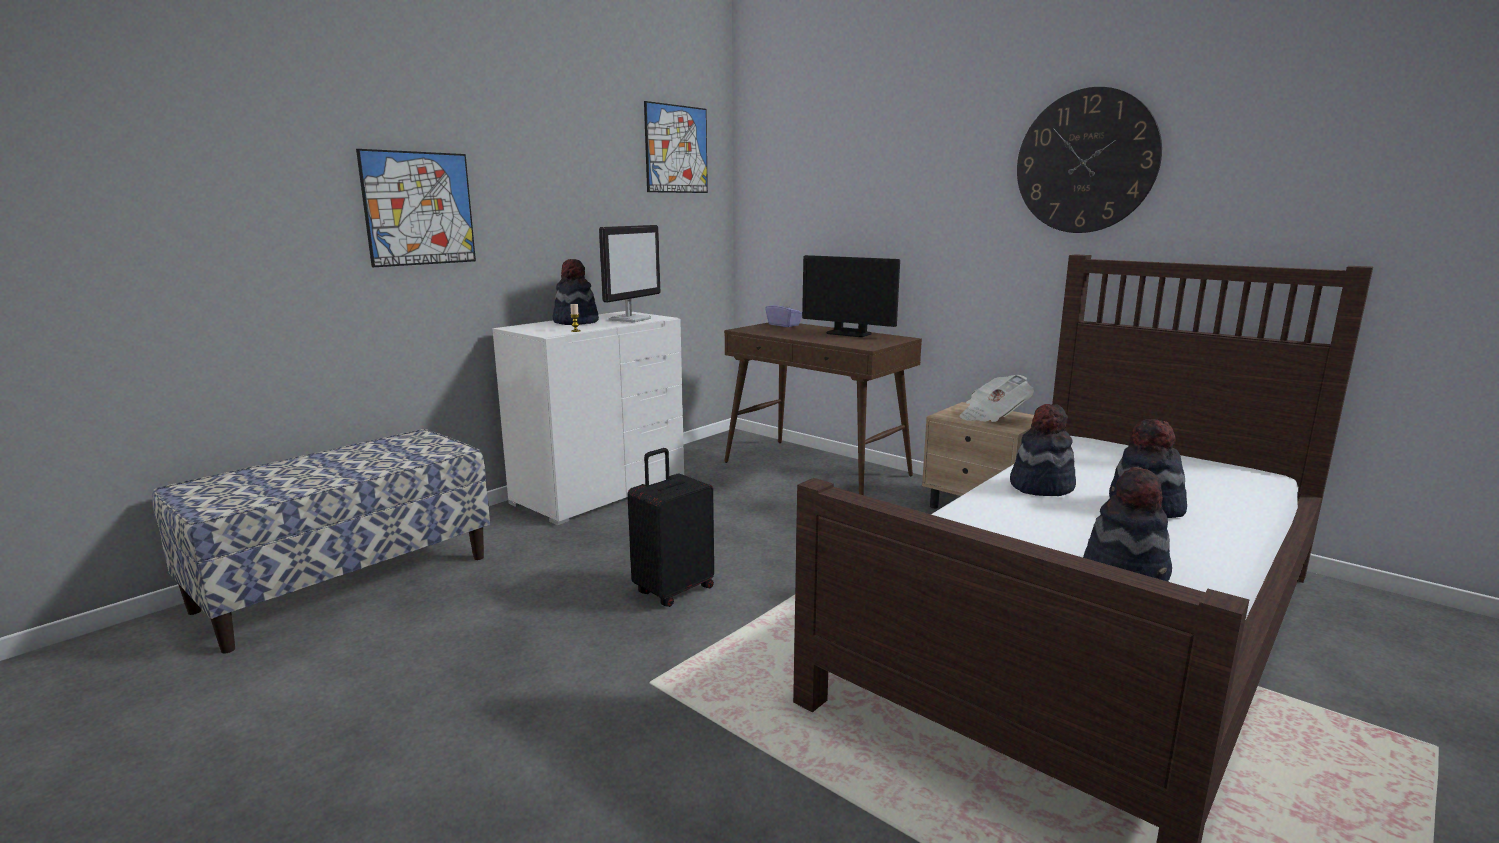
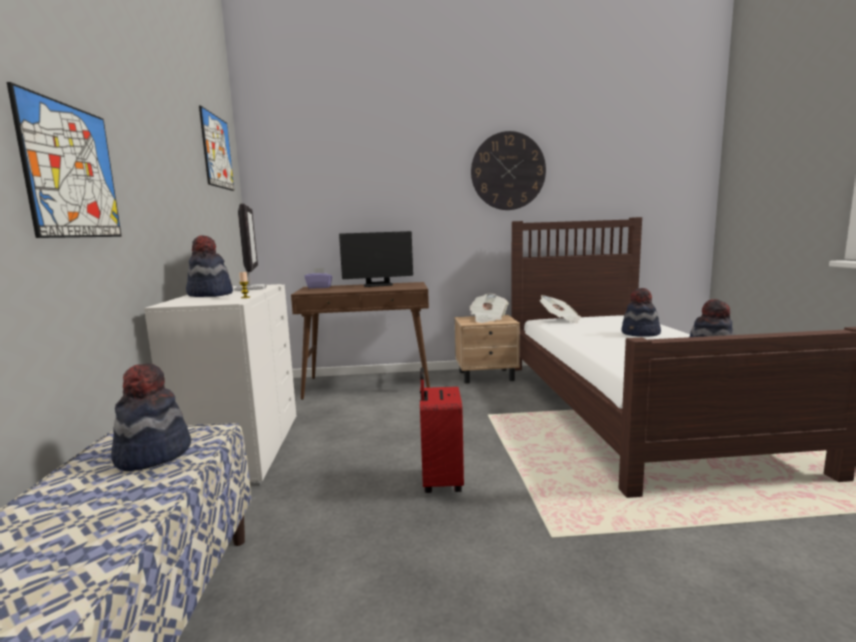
camera: 45 degrees left, 5 degrees down
(673, 590) = (440, 481): black suitcase -> red suitcase
(1040, 486) = (592, 337): hat -> hat (152, 454)
(1097, 448) = (560, 320): none -> newspaper

